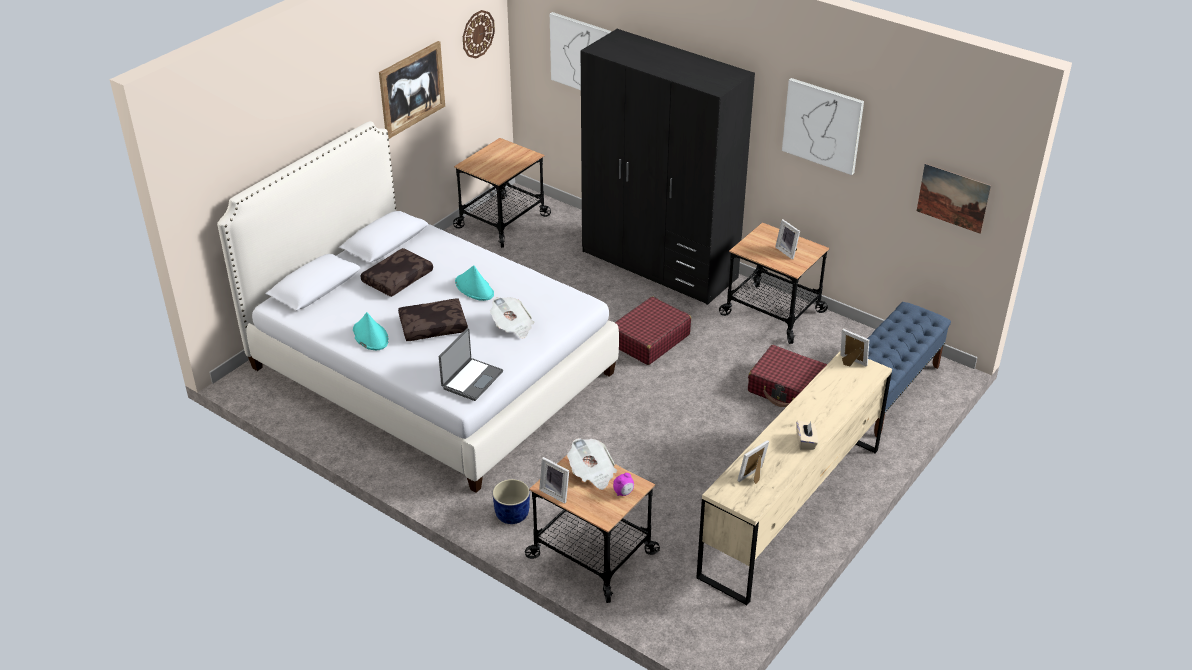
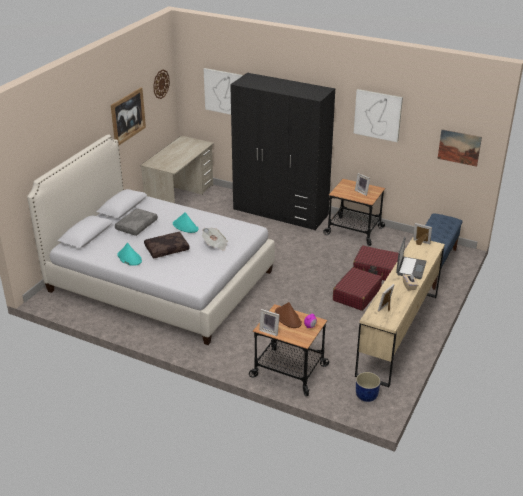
camera: 10 degrees left, 5 degrees down
(397, 278) = (136, 226): brown pillow -> grey pillow
(471, 380) = (199, 275): laptop -> laptop (410, 268)
(502, 221) = (180, 197): cart -> beige desk
(512, 514) = (234, 354): blue planter -> blue planter (367, 395)
(592, 473) = (288, 318): newspaper -> brown hat
(649, 340) = (287, 252): red suitcase -> red suitcase (356, 295)

